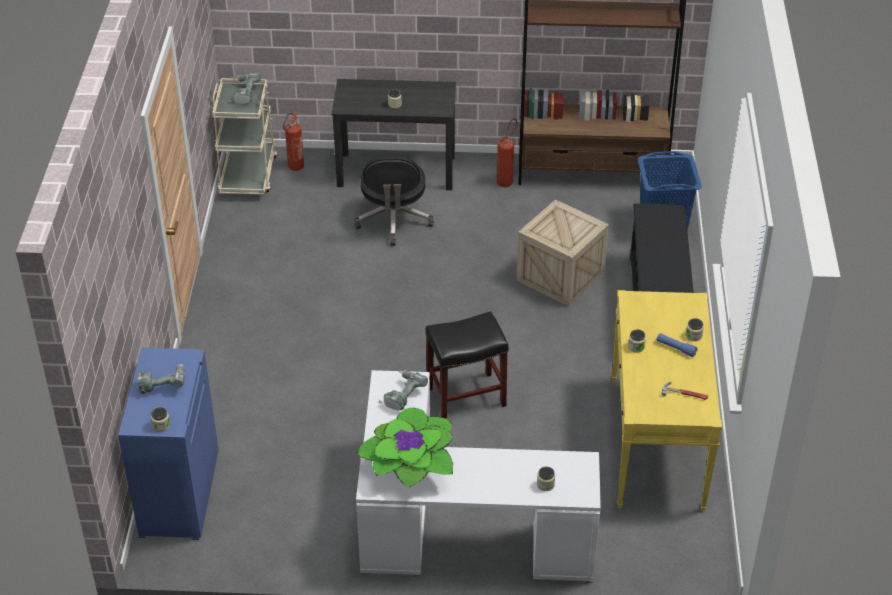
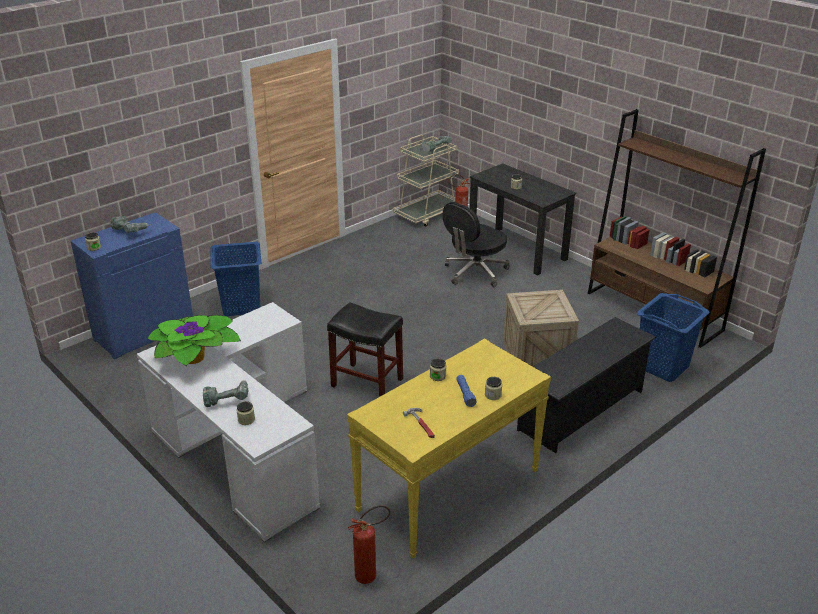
camera: 45 degrees right, 10 degrees down
(229, 400) = (241, 306): none -> blue laundry basket
(402, 395) = (264, 323): power drill -> power drill (227, 399)
(506, 180) = (583, 287): fire extinguisher -> fire extinguisher (371, 575)

